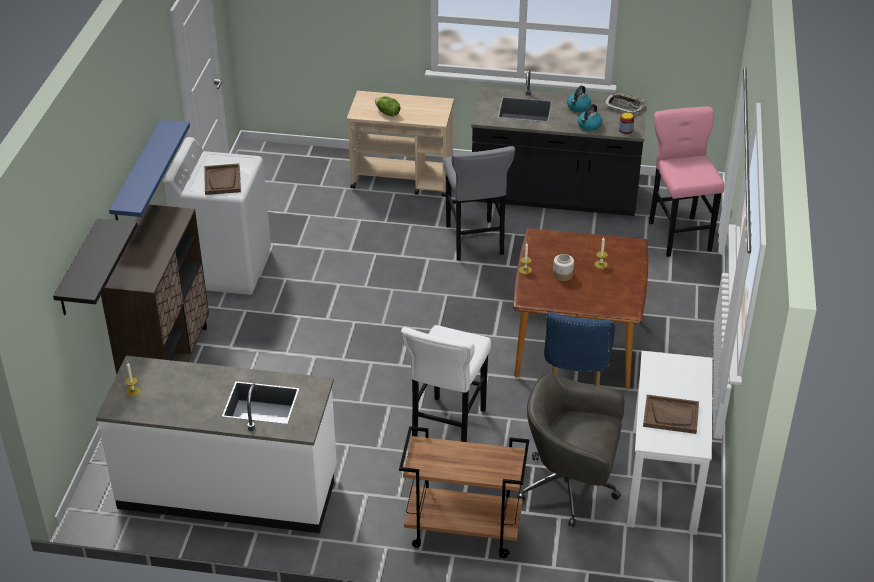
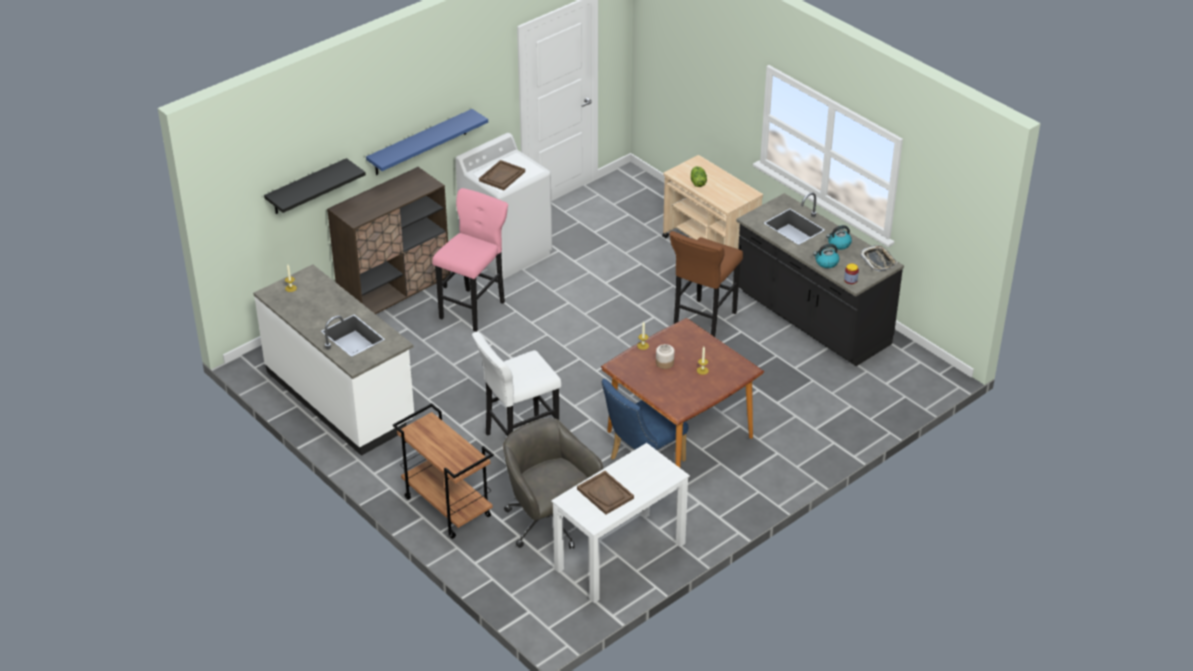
camera: 40 degrees right, 0 degrees up
(475, 242) = (703, 323): grey stool -> brown stool
(679, 234) = (872, 398): pink stool -> pink stool (474, 308)

